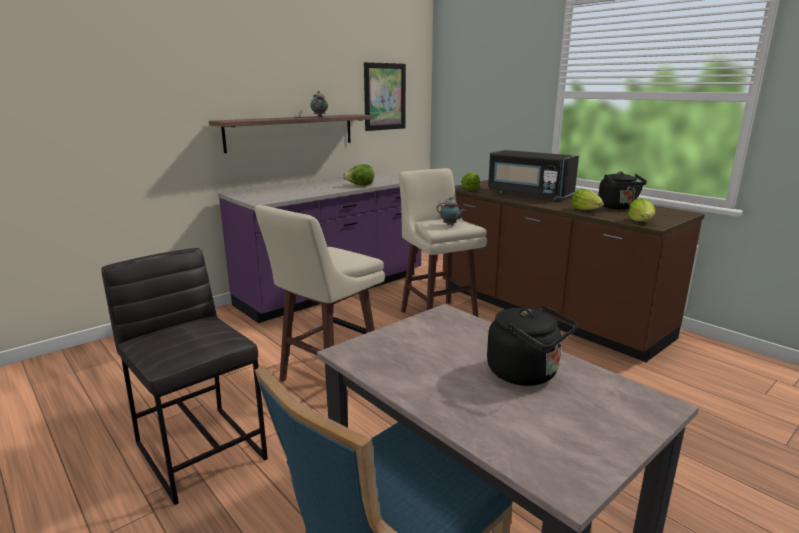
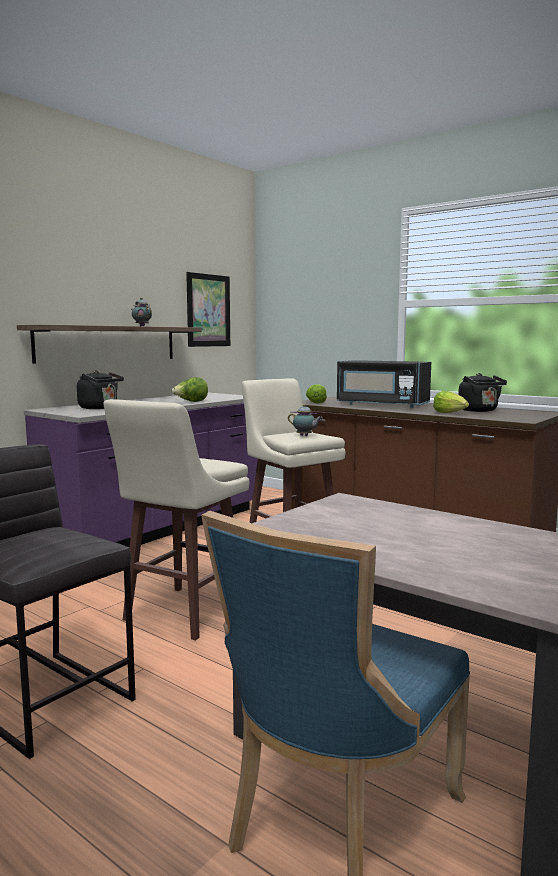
camera: 10 degrees left, 10 degrees down
(527, 374) = (461, 536): black kettle -> black kettle (100, 408)
(641, 222) = (511, 419): lettuce -> none

